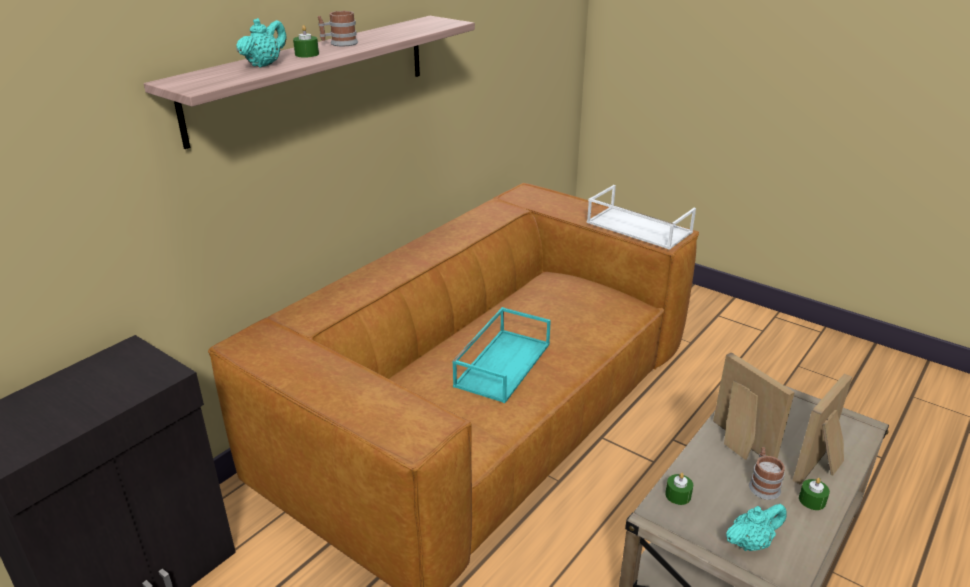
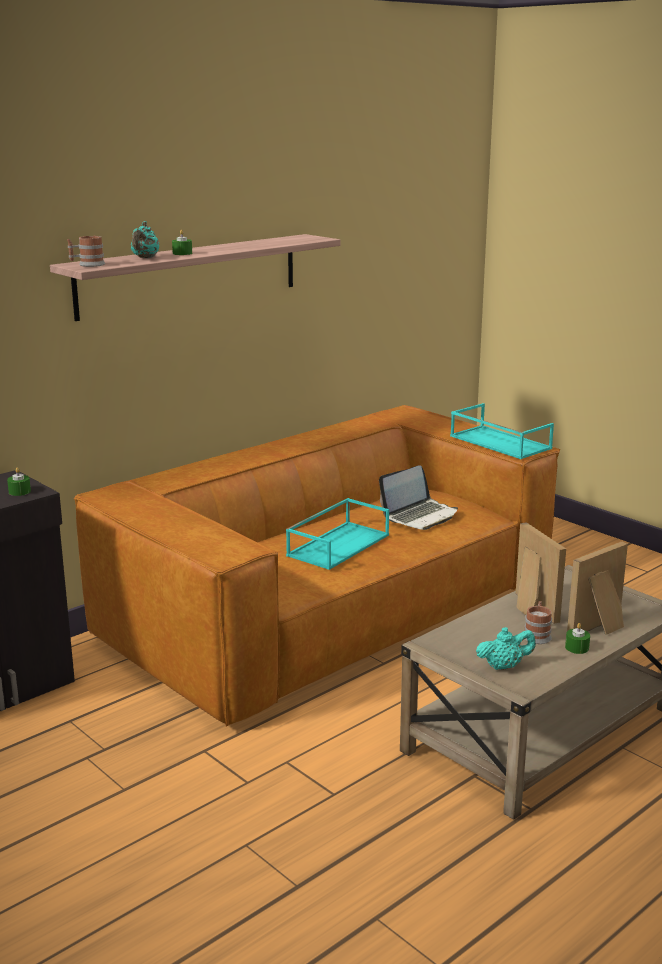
camera: 10 degrees right, 10 degrees down
(264, 65) = (145, 258): turquoise teapot -> turquoise teapot turned 150 degrees clockwise
(339, 44) = (213, 248): mug -> mug (87, 265)
(570, 313) = (420, 516): none -> laptop
(637, 227) = (498, 442): white tray -> turquoise tray
(678, 495) = (455, 634): green candle -> green candle (19, 491)

